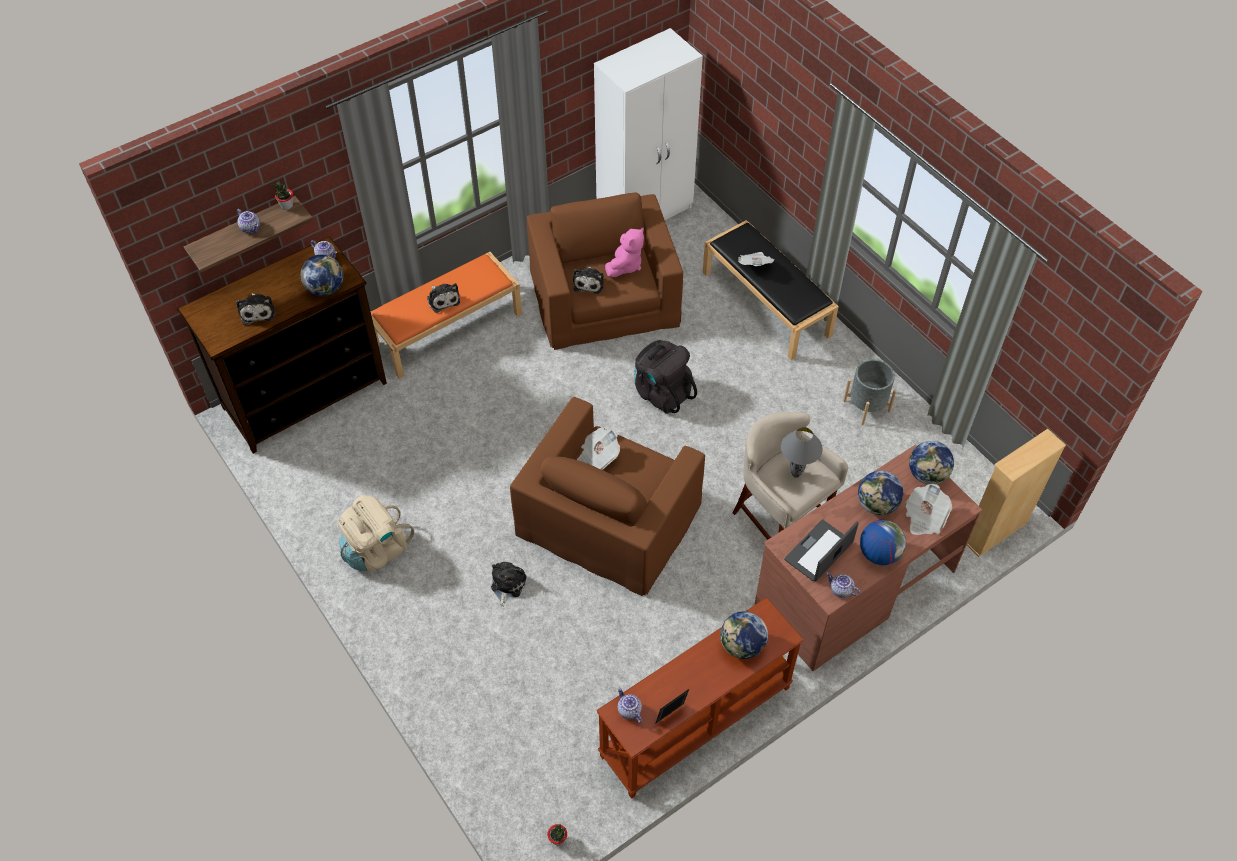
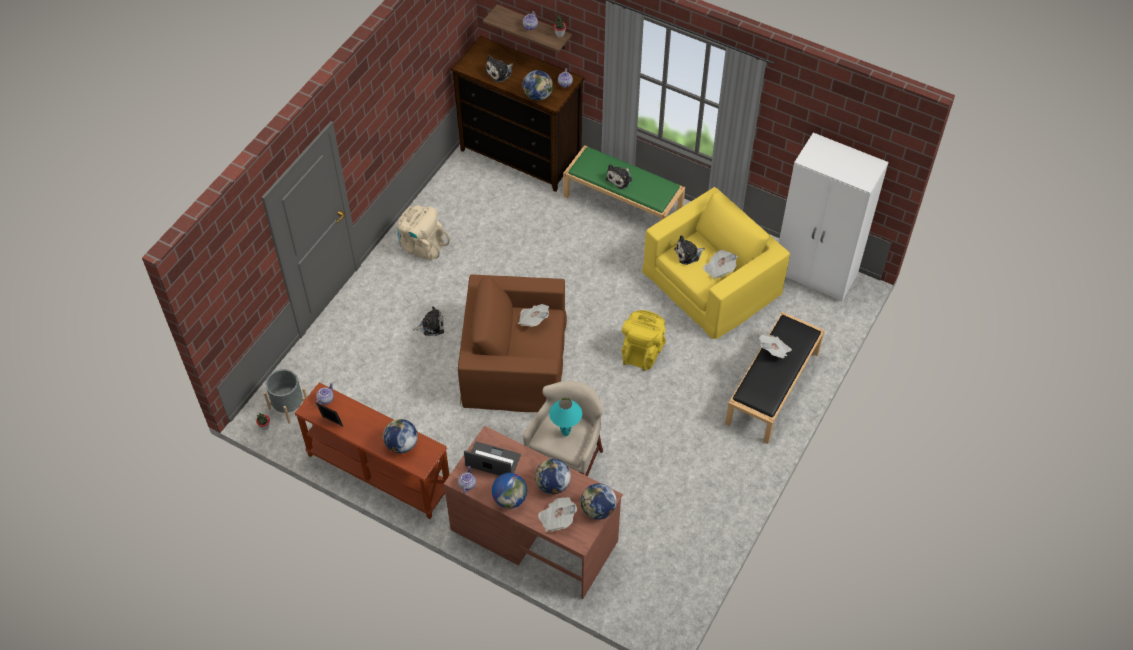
camera: 65 degrees right, 0 degrees up
(448, 328) = (623, 203): orange bench -> green bench
(604, 296) = (712, 281): brown armchair -> yellow armchair
(625, 265) = (719, 269): pink plush toy -> newspaper
(662, 392) = (642, 351): black backpack -> yellow backpack
(796, 475) = (565, 433): grey table lamp -> turquoise table lamp
(866, 406) = (709, 490): grey planter -> grey planter (288, 406)
(995, 531) = (636, 618): beige bookcase -> none

